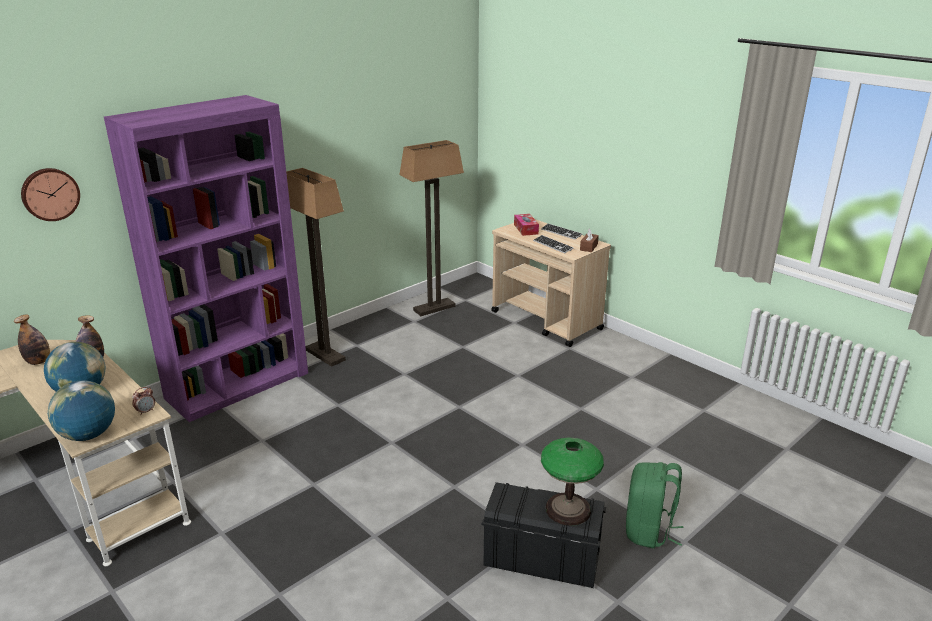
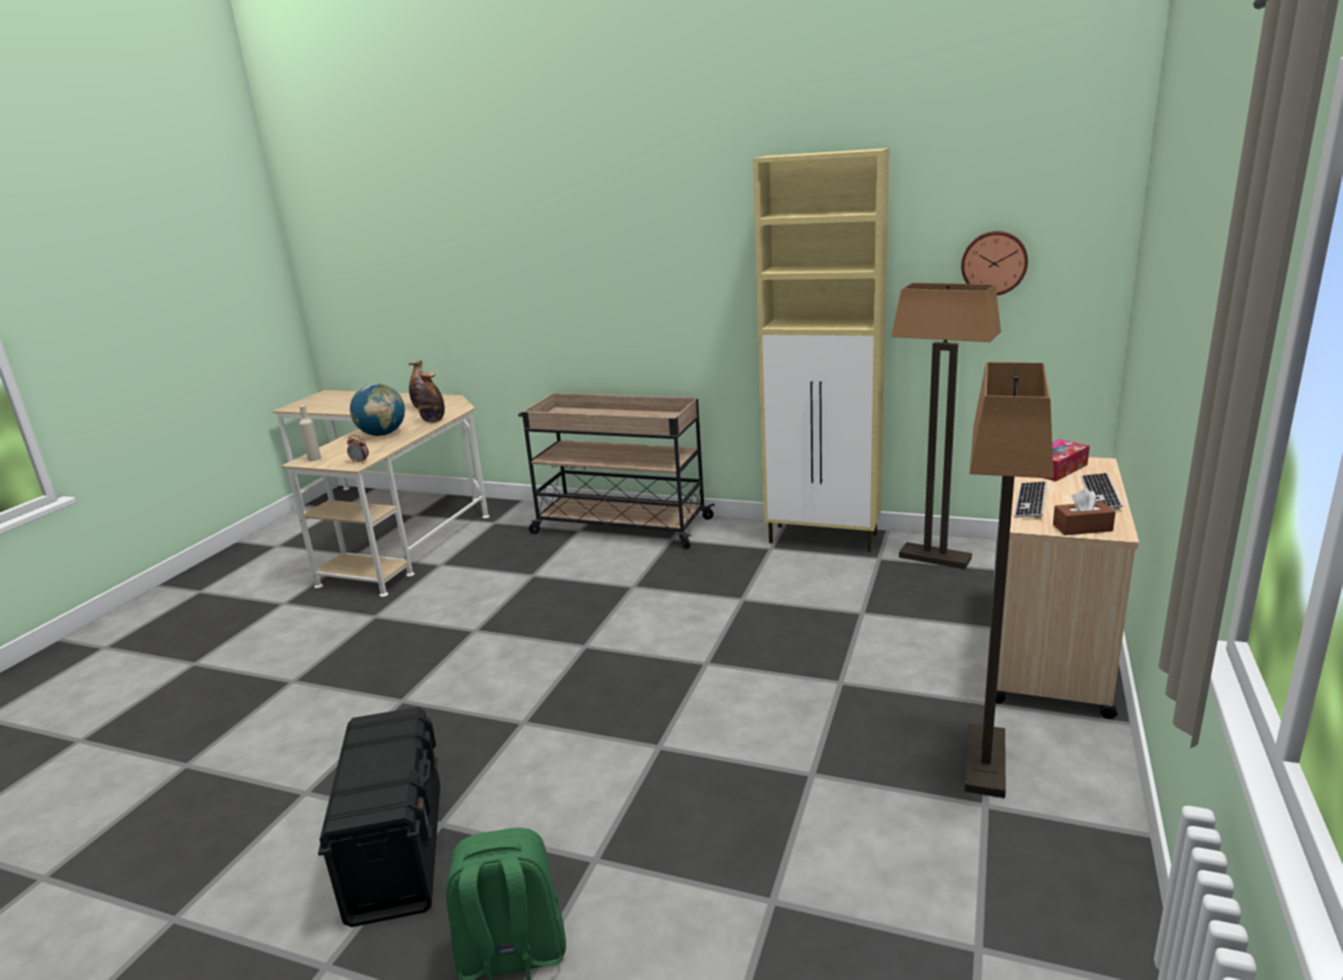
camera: 65 degrees right, 5 degrees down
(50, 194) = (483, 258): wall clock -> wall clock (994, 263)
(88, 435) = (314, 459): globe -> beige bottle
(238, 385) = (619, 526): purple bookcase -> beige cart
(325, 355) = (727, 541): floor lamp -> floor lamp (986, 763)
(369, 326) = (824, 539): none -> beige cabinet
(568, 510) = (371, 787): table lamp -> none

